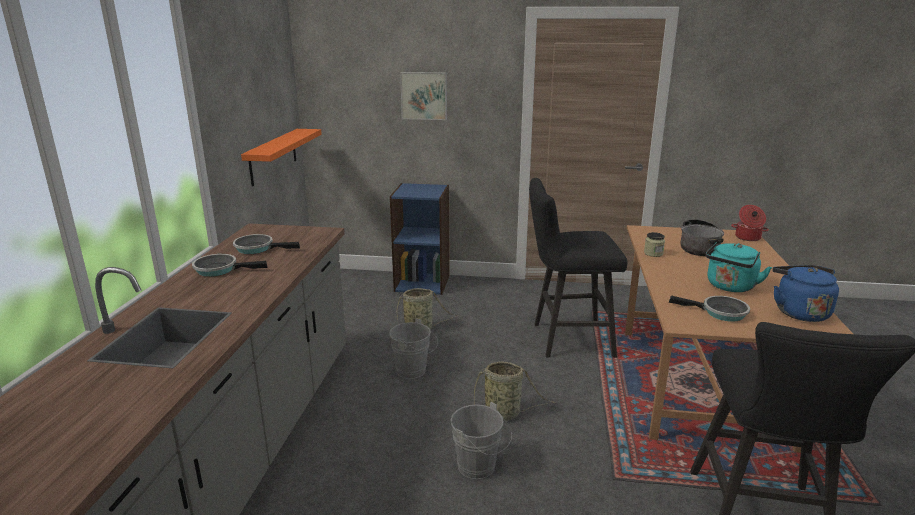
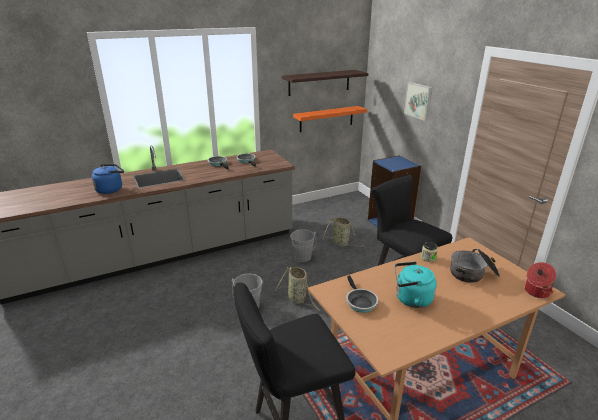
camera: 55 degrees right, 5 degrees up
(258, 93) = (319, 82): none -> shelf
(799, 312) = (405, 336): blue kettle -> blue kettle (111, 189)

